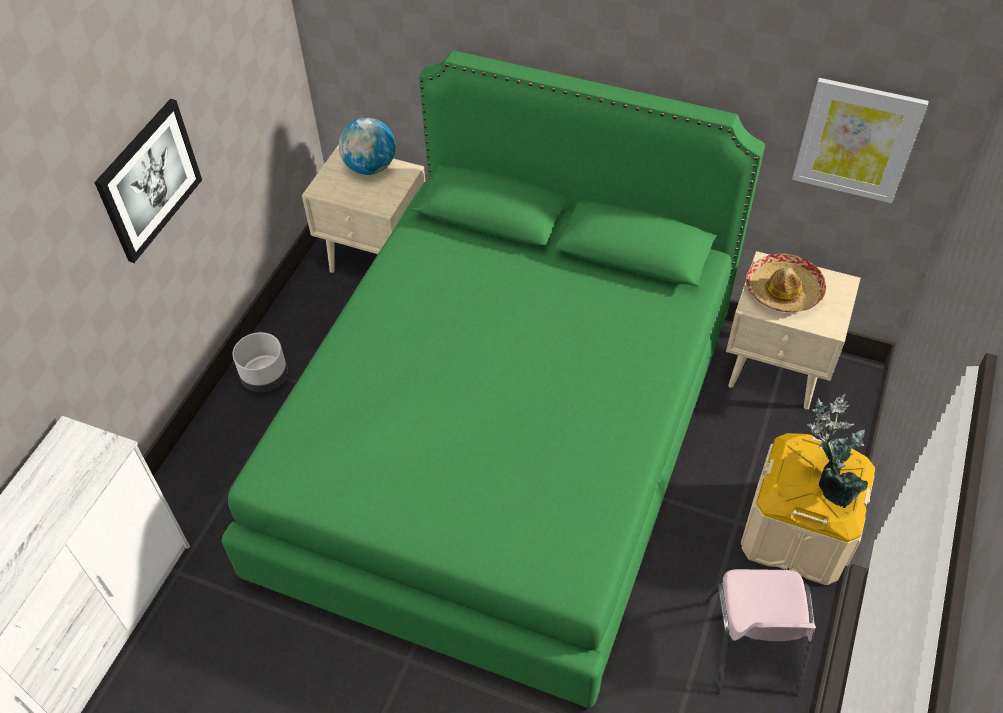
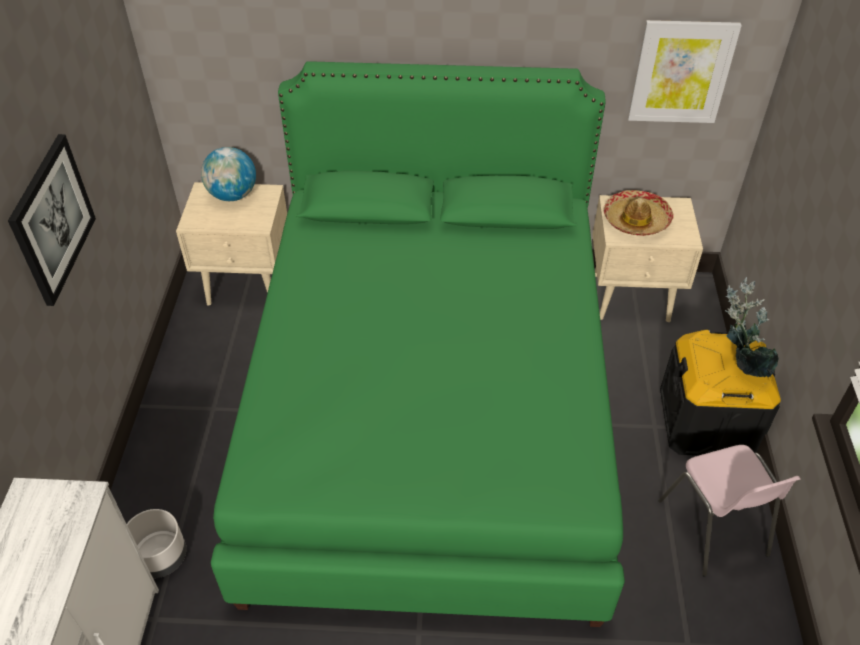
camera: 20 degrees left, 5 degrees down
(265, 377) = (178, 412): grey planter -> grey planter (160, 557)
(796, 533) = (706, 422): beige storage box -> black storage box

